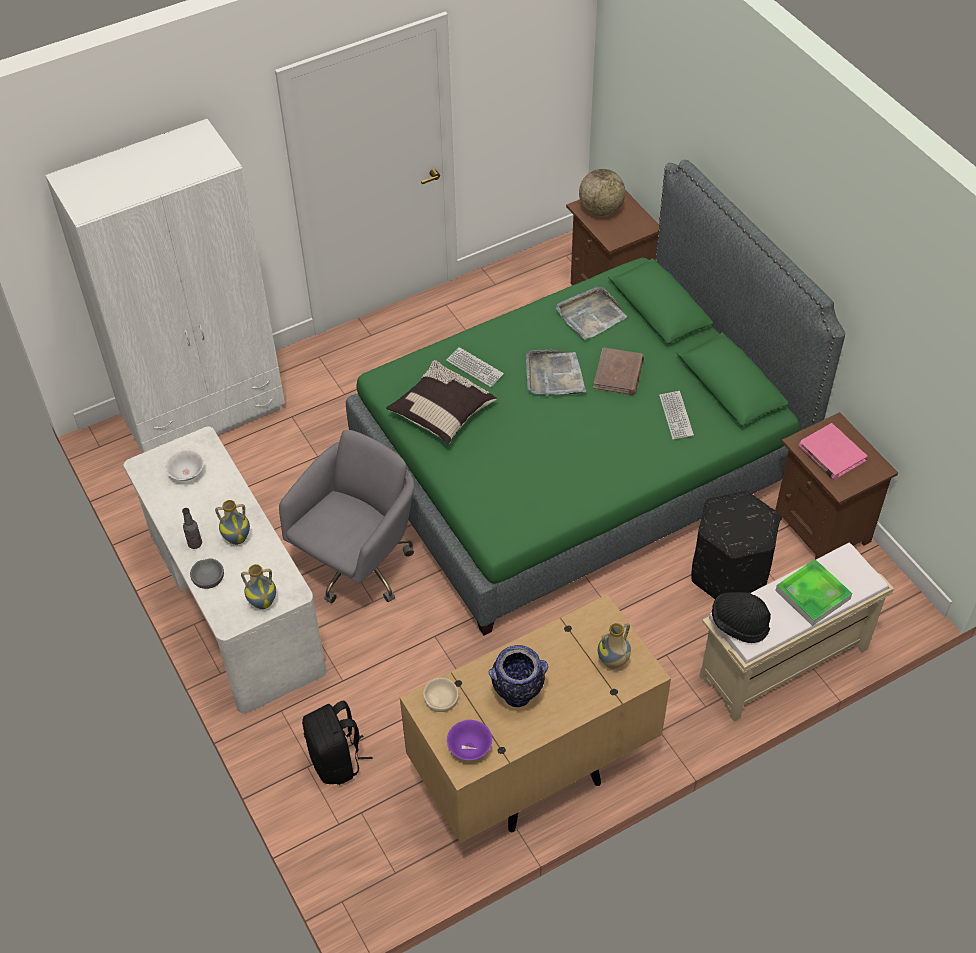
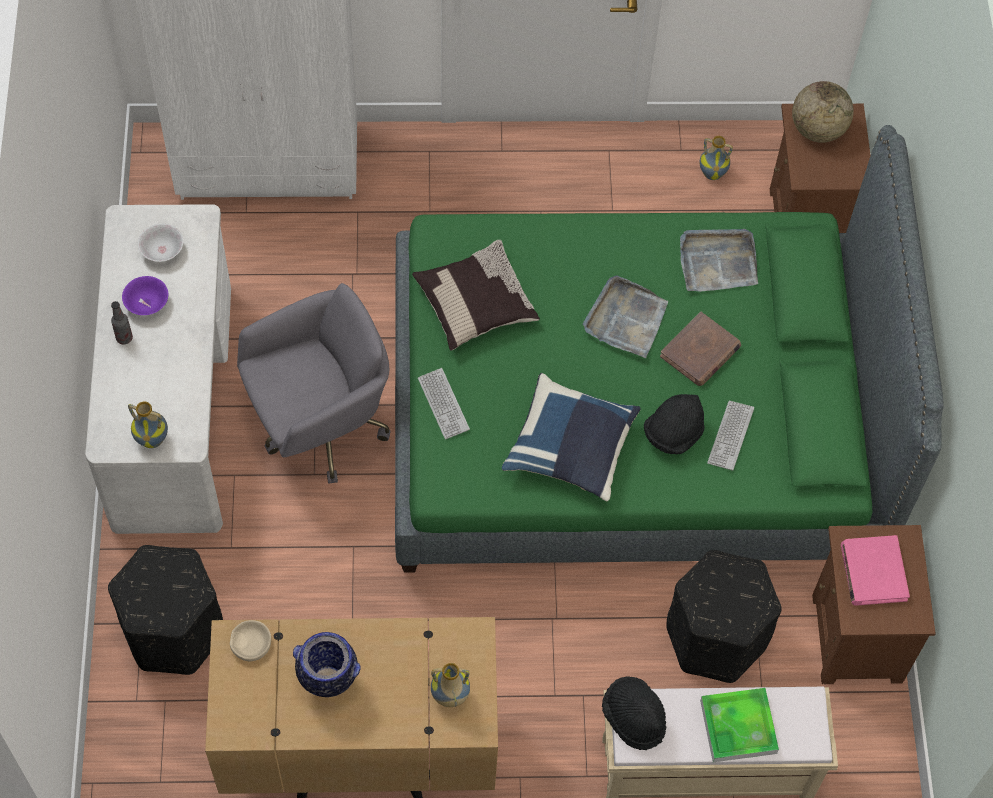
camera: 25 degrees right, 10 degrees up
(208, 576) = (115, 382): grey bowl -> none
(237, 537) = (169, 352): vase -> vase (712, 173)
(337, 760) = (174, 632): black backpack -> black ottoman
(469, 747) = (246, 712): purple bowl -> purple bowl (147, 304)
(474, 368) = (544, 267): keyboard -> keyboard (443, 404)
(573, 472) = (571, 449): none -> blue pillow
(636, 431) = (673, 433): none -> black hat

